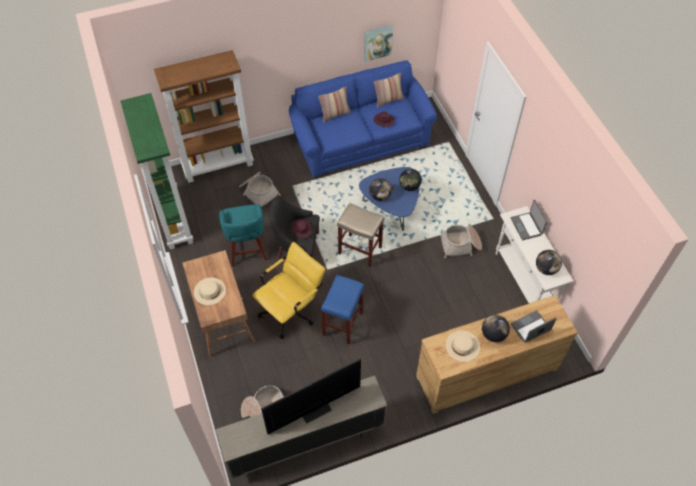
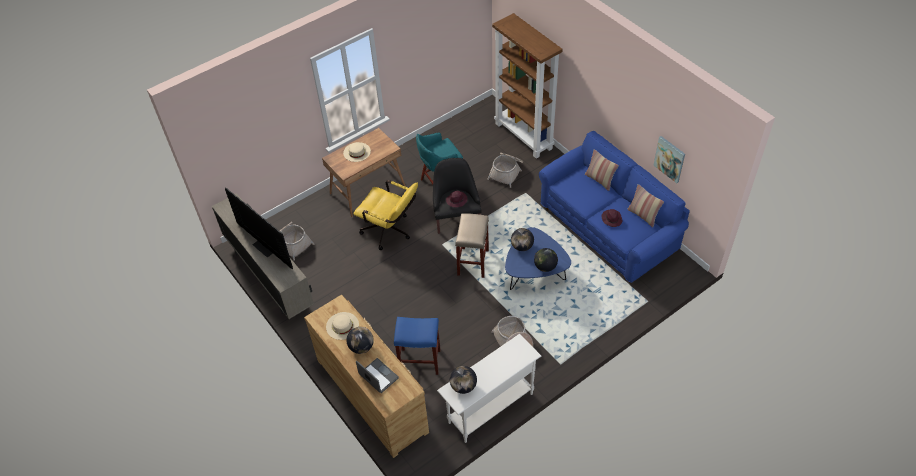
camera: 75 degrees right, 5 degrees down
(173, 219) = (453, 128): green bookcase -> none
(343, 324) = (388, 271): blue stool -> blue stool (419, 361)
(526, 226) = (512, 359): laptop -> none

